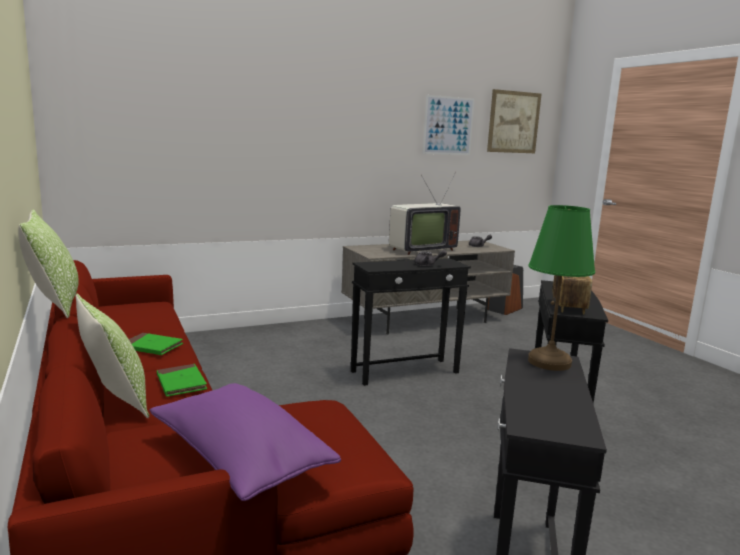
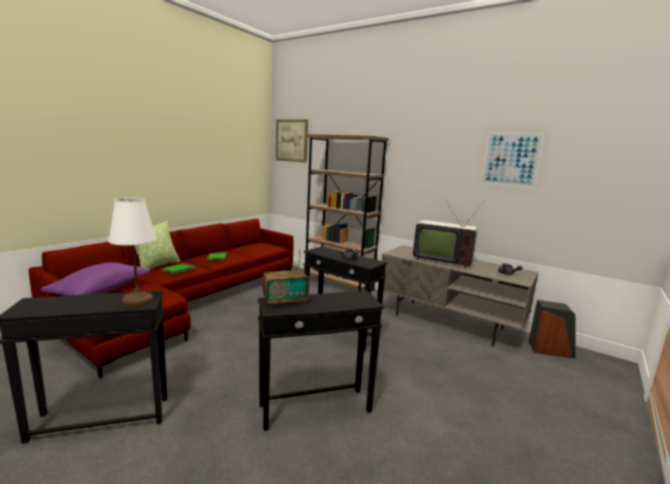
camera: 60 degrees right, 0 degrees up
(55, 305) = (187, 227): pillow -> none
(261, 334) = (338, 285): none -> brown bookcase
(513, 122) = (603, 156): picture -> picture (291, 140)
(550, 362) = (137, 301): green table lamp -> white table lamp

